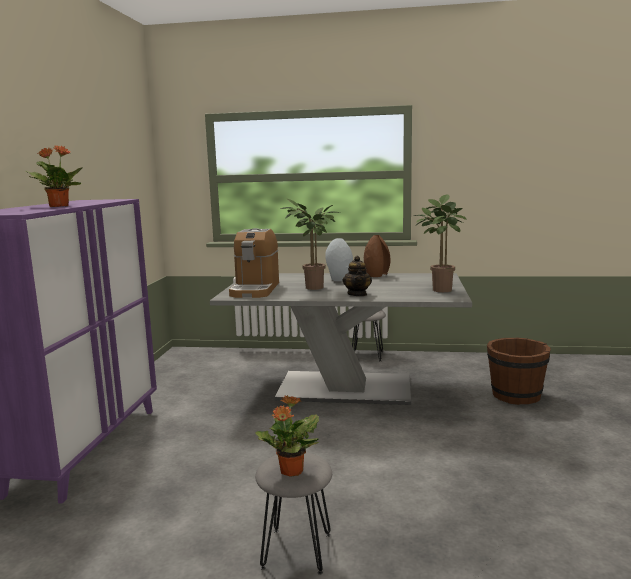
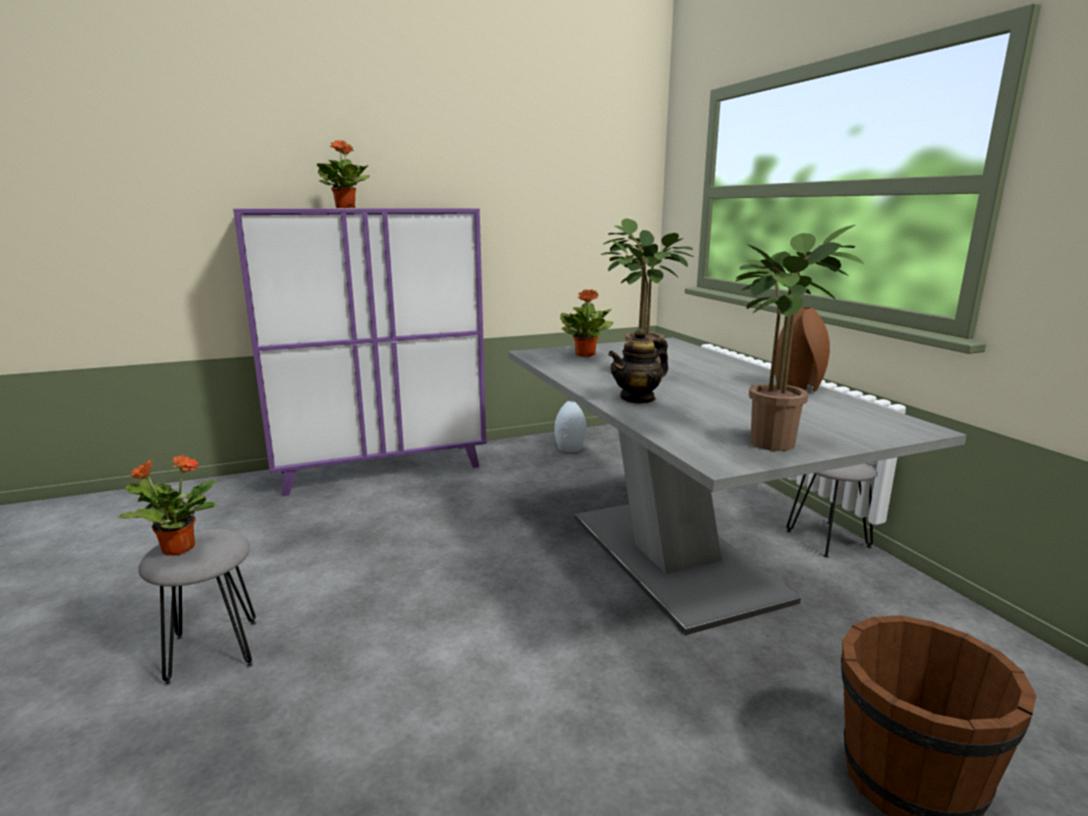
camera: 60 degrees right, 5 degrees up
(255, 289) = (585, 355): coffee machine -> potted plant
(339, 279) = (719, 375): grey vase -> grey vase (569, 448)

